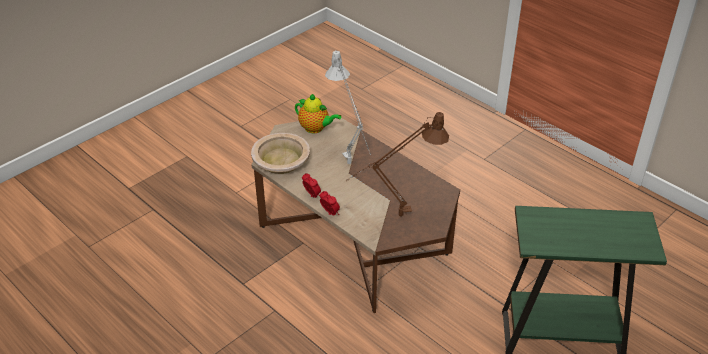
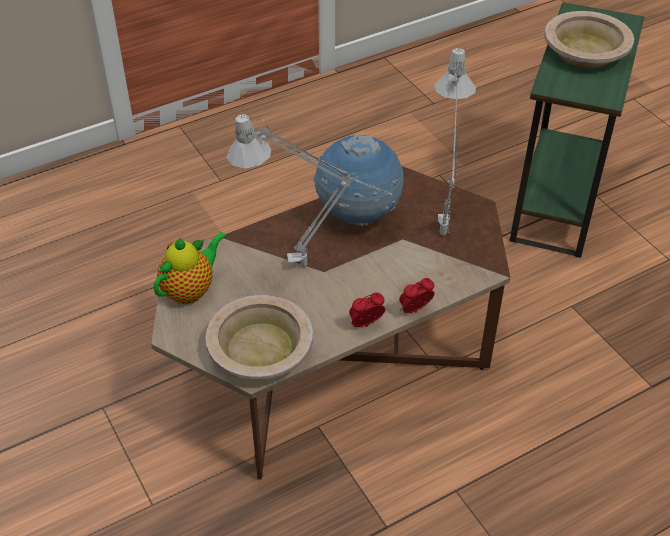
camera: 75 degrees left, 5 degrees up
(394, 217) = (443, 242): brown table lamp -> grey table lamp
(401, 178) = (358, 216): none -> globe
(587, 229) = (585, 51): none -> beige bowl

